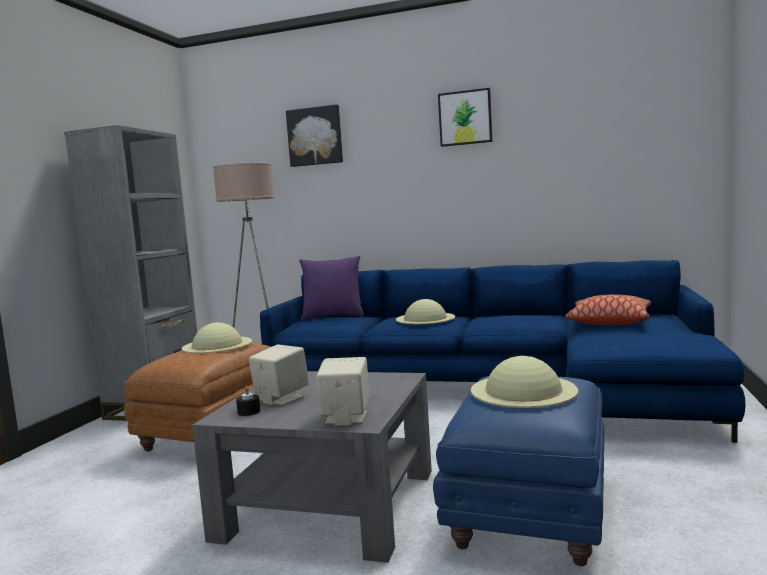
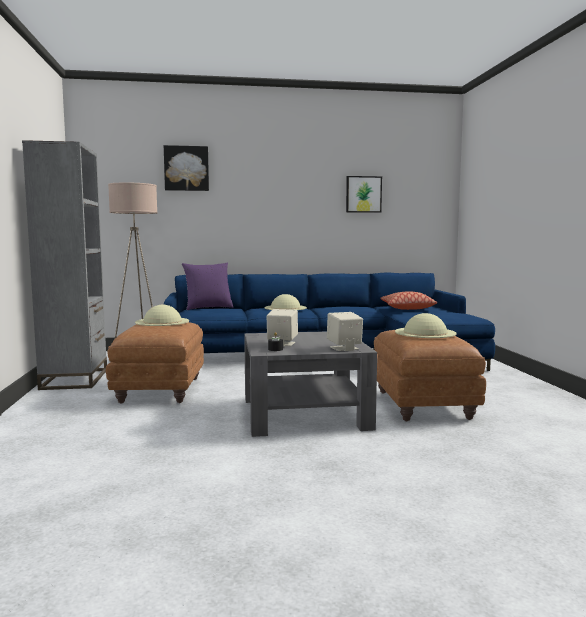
camera: 25 degrees left, 0 degrees up
(465, 118) = (303, 169): picture -> picture (363, 194)
(528, 511) = (421, 404): blue ottoman -> brown ottoman

